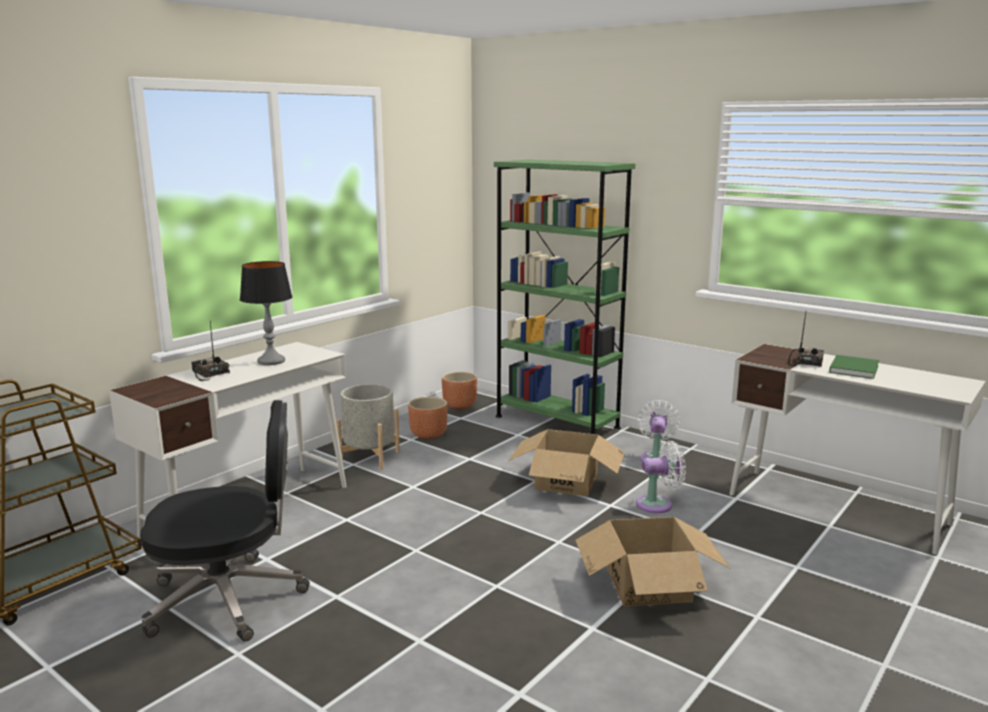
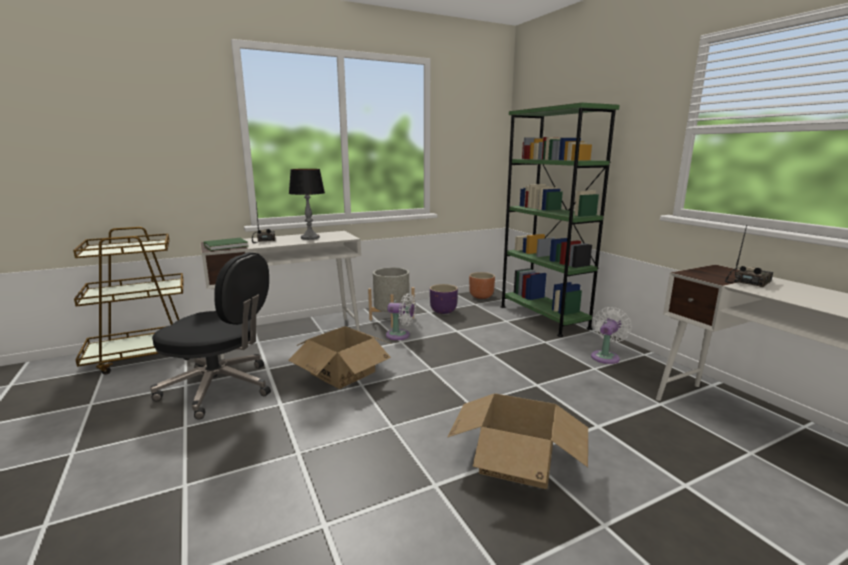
camera: 25 degrees right, 0 degrees up
(429, 434) = (443, 311): brown planter -> purple planter
(567, 481) = (515, 359): cardboard box -> cardboard box (343, 372)
(658, 504) = (580, 393): white fan -> white fan (400, 335)
(854, 368) = (804, 293): green book -> green book (227, 245)

